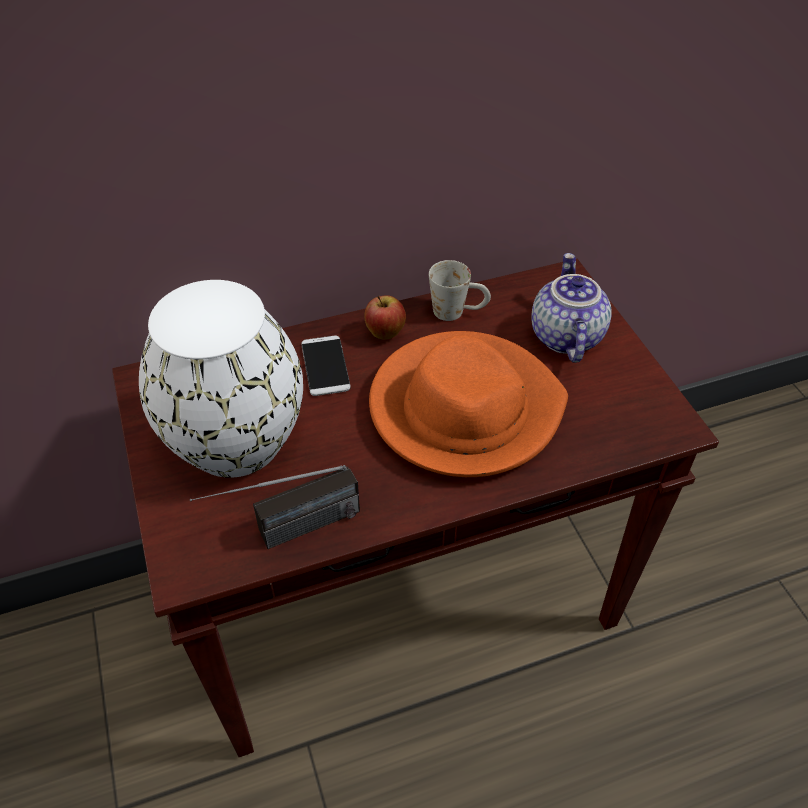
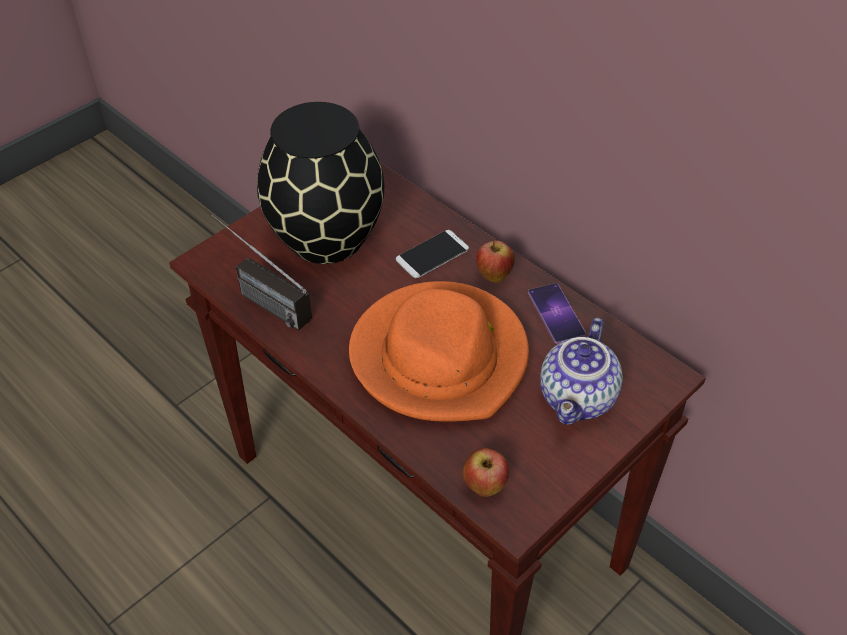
camera: 65 degrees right, 0 degrees up
(234, 440) = (326, 236): white vase -> black vase
(458, 312) = (556, 313): white mug -> phone
(564, 336) = (579, 399): teapot -> teapot turned 135 degrees clockwise
(634, 434) = (484, 486): none -> apple

